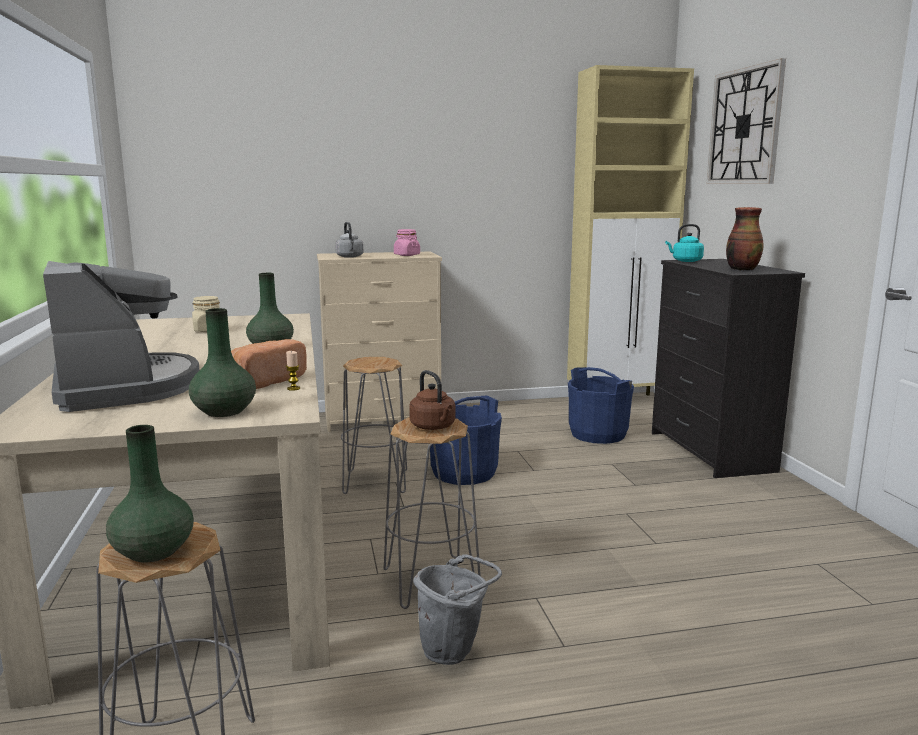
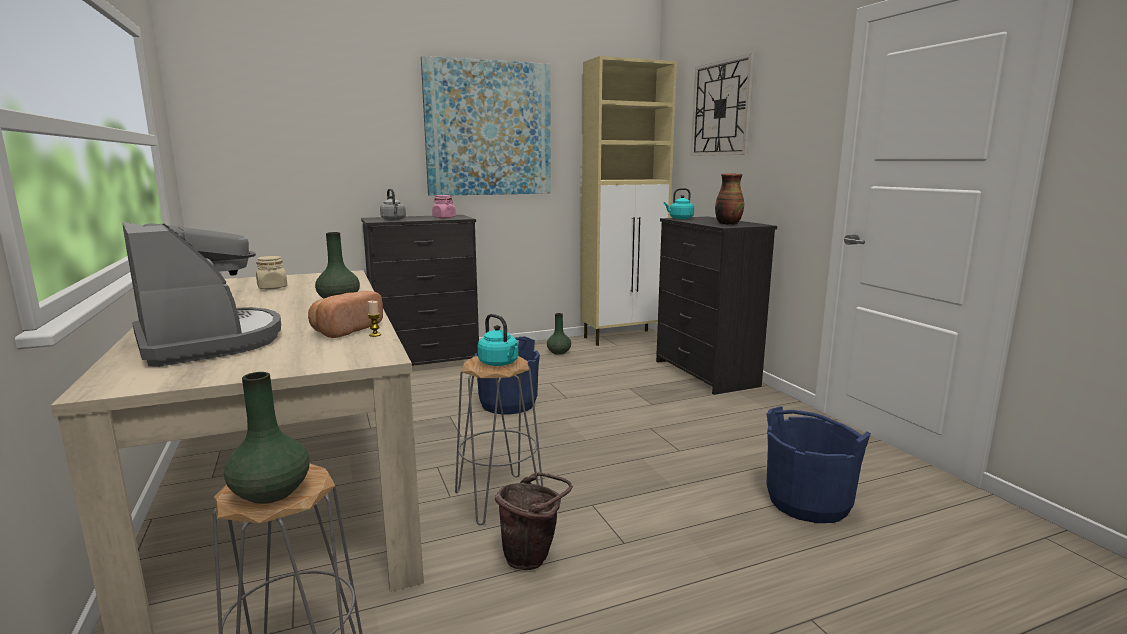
camera: 10 degrees left, 0 degrees up
(224, 411) = (317, 358): green vase -> green vase (558, 352)
(376, 482) = (432, 417): grey stool -> none
(383, 419) = (427, 362): beige dresser -> black dresser
(434, 427) = (500, 363): brown kettle -> turquoise kettle
(454, 651) = (532, 557): grey bucket -> brown bucket
(463, 153) = (488, 129): none -> picture
(598, 434) = (613, 365): blue bucket -> blue bucket (808, 502)

